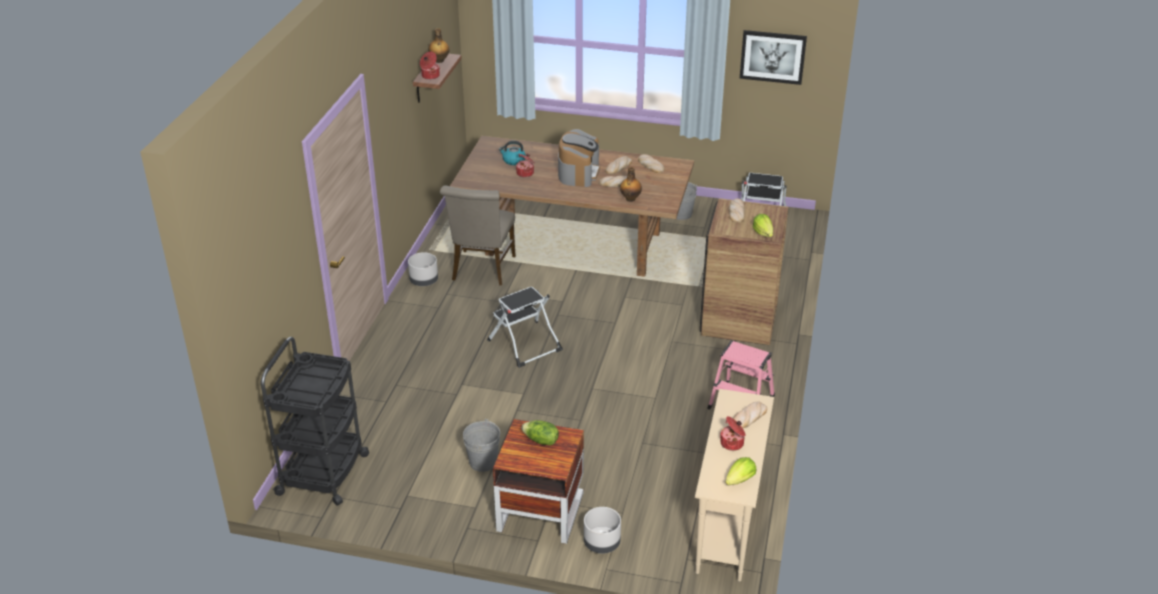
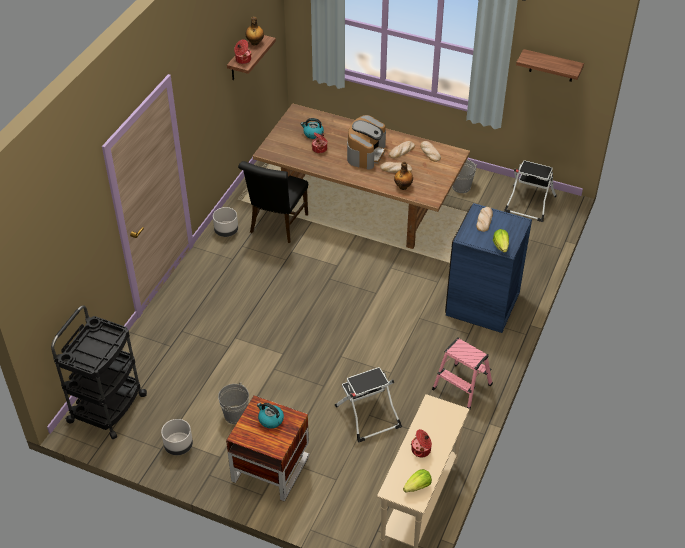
camera: 10 degrees right, 10 degrees up
(482, 270) = (277, 226): beige chair -> black chair
(525, 343) = (296, 303): step ladder -> step ladder (368, 414)
(541, 441) = (270, 420): lettuce -> kettle
(602, 543) = (313, 505): grey planter -> grey planter (179, 446)
(738, 320) = (482, 304): brown cabinet -> blue cabinet
(748, 417) = (442, 426): bread -> none
(772, 56) = (551, 66): picture -> shelf

